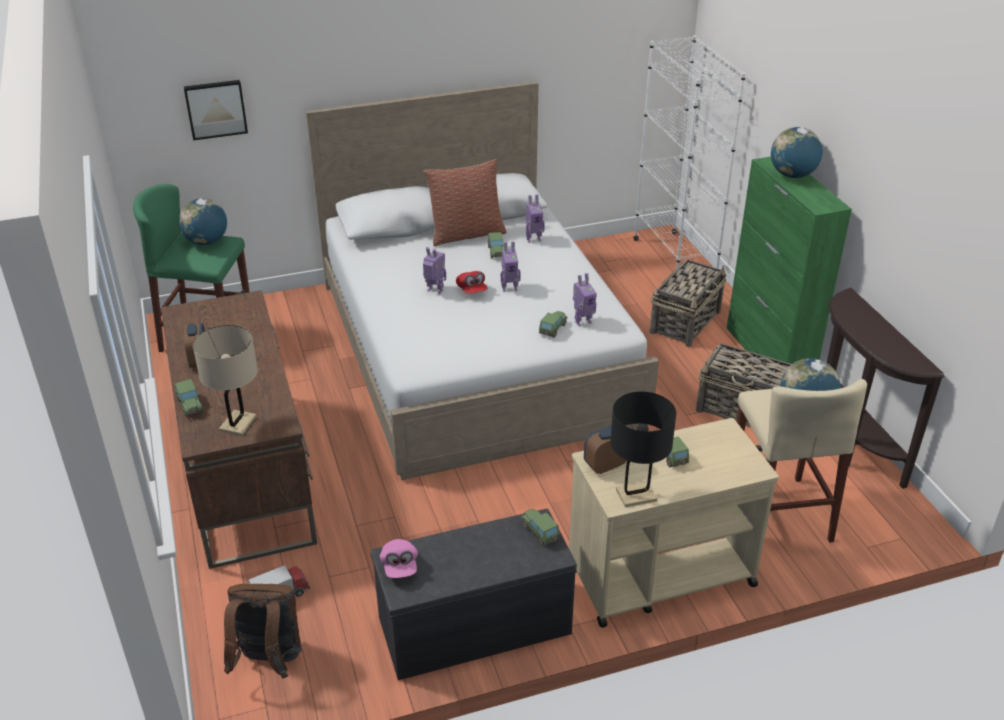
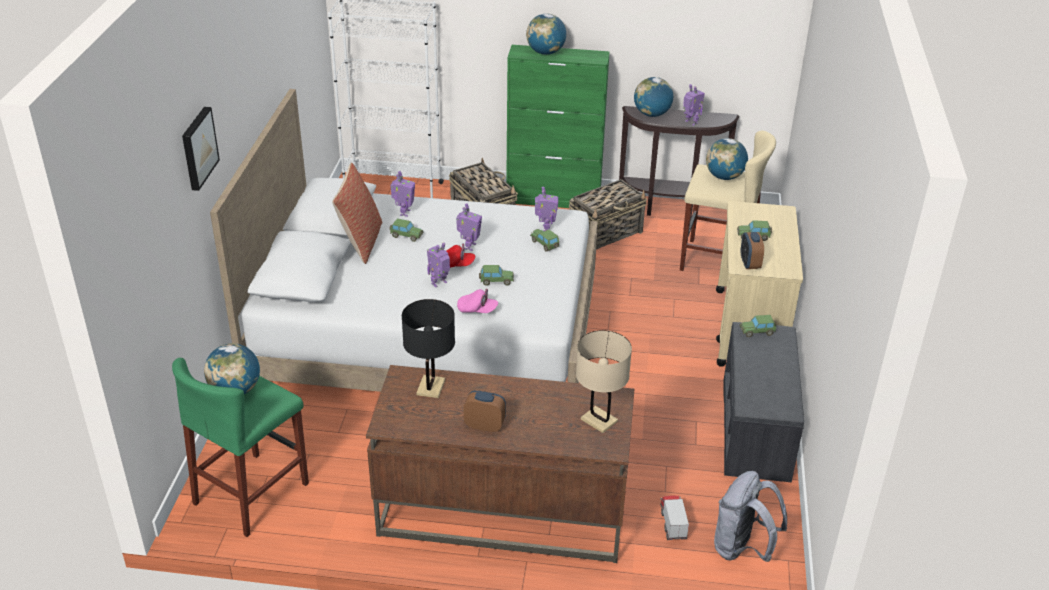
camera: 65 degrees left, 0 degrees up
(190, 405) = (552, 443): toy car -> toy car (496, 281)
(216, 109) = (164, 255): picture -> picture (198, 148)
(268, 661) = (742, 548): brown backpack -> grey backpack
(399, 566) = (761, 405): pink cap -> pink cap (477, 310)
(636, 495) = (786, 262): black table lamp -> black table lamp (431, 387)
(855, 310) = (652, 114): none -> globe
(872, 342) = (690, 122): none -> toy robot

